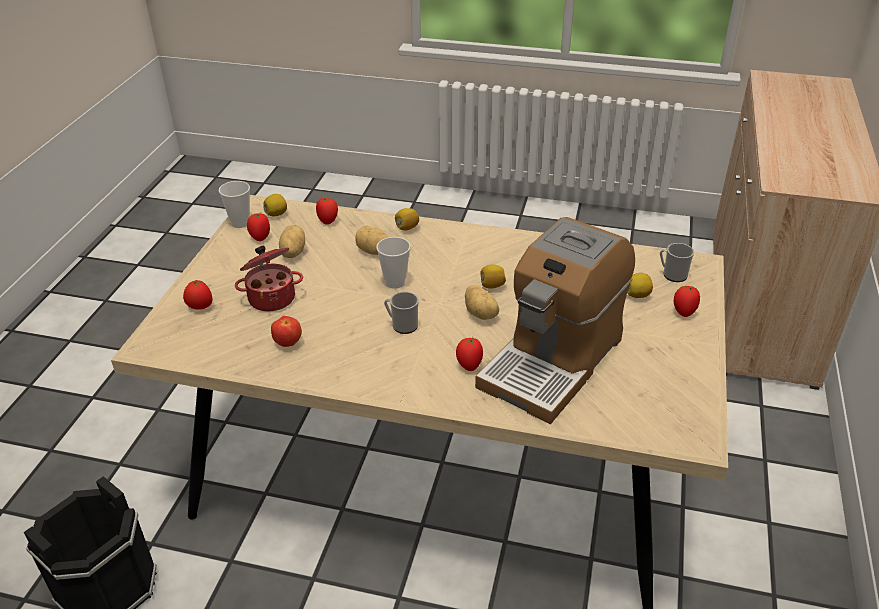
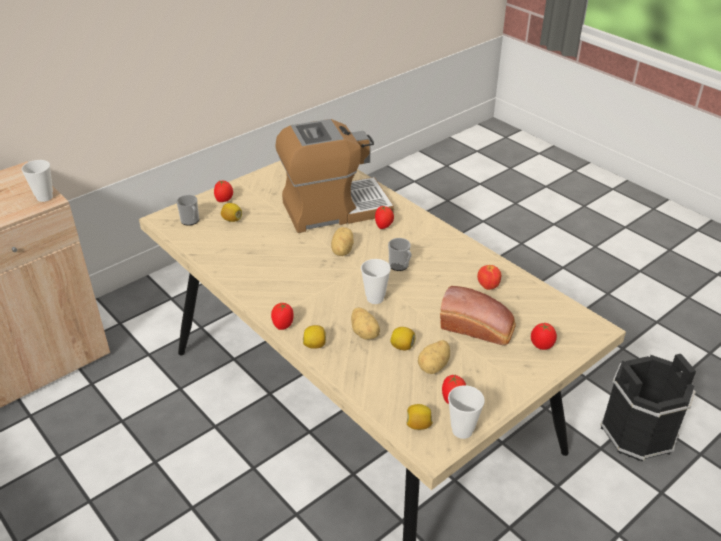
camera: 145 degrees left, 0 degrees up
(271, 297) = (478, 328): cooking pot -> bread
(328, 221) = (376, 388): tomato -> tomato (283, 325)
(492, 285) = (311, 265): lemon -> lemon (402, 346)
(787, 184) = (44, 197): none -> cup

